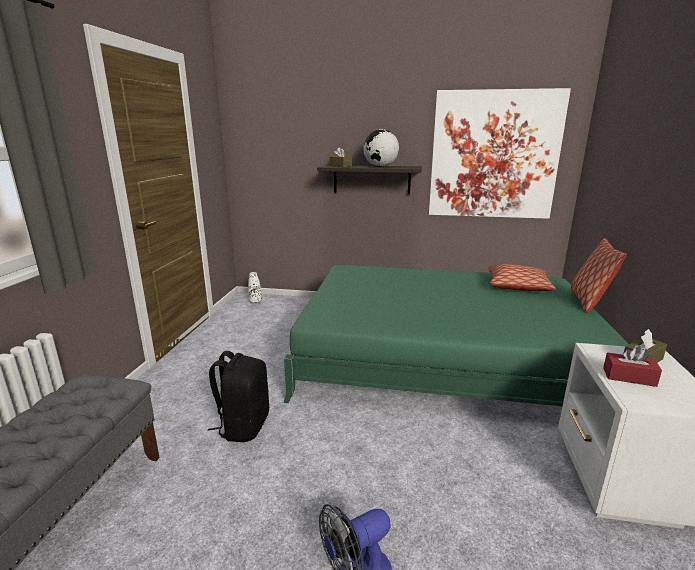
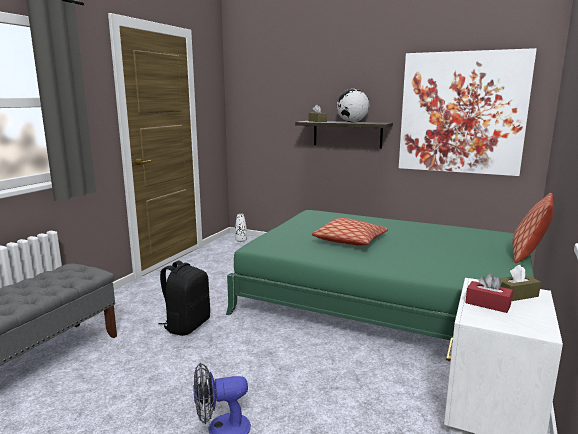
camera: 15 degrees right, 5 degrees down
(518, 286) = (466, 238): pillow -> pillow (350, 241)

